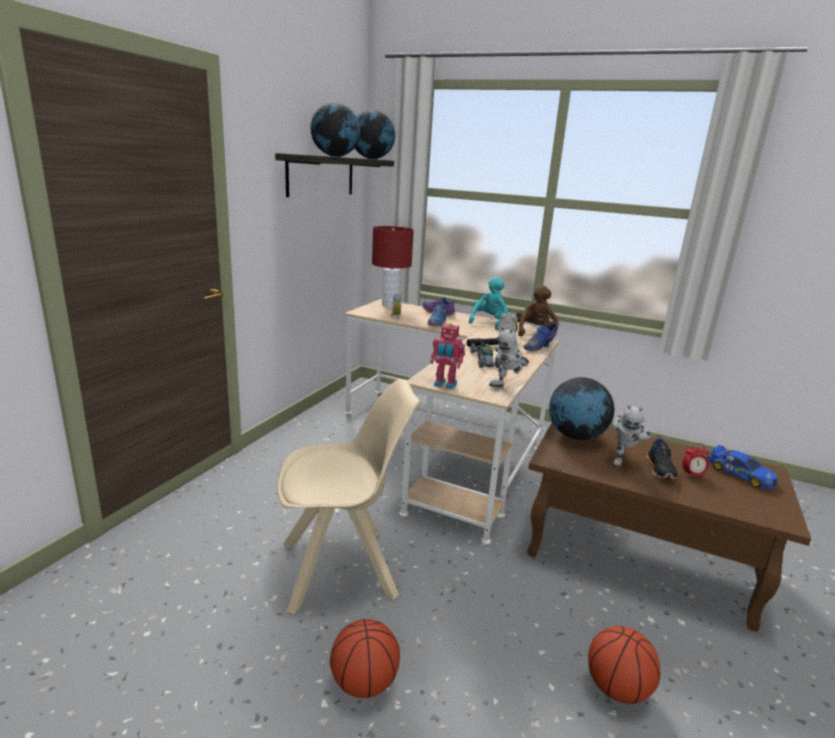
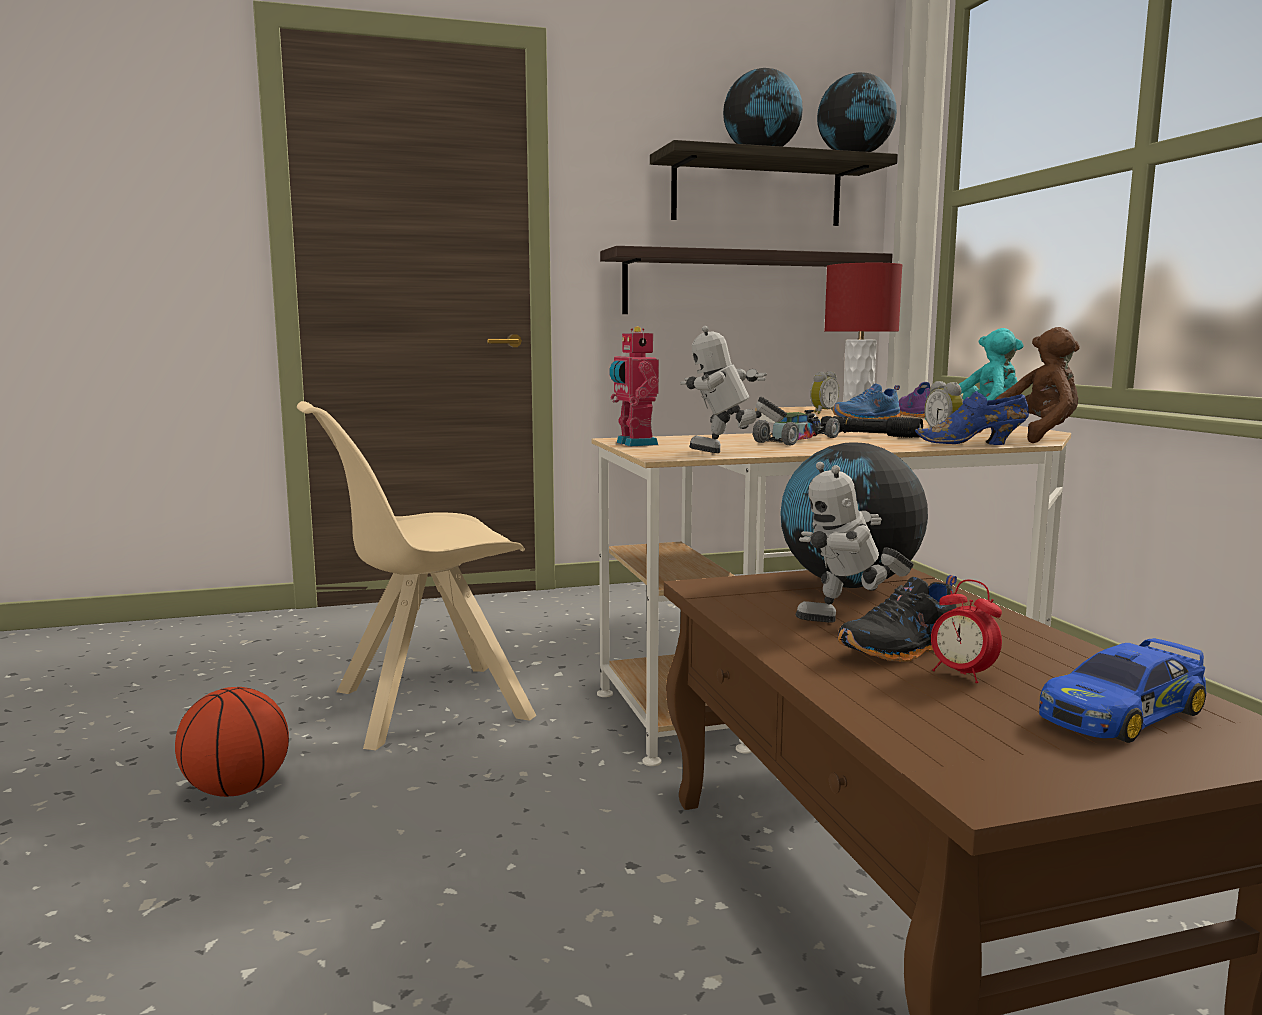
camera: 50 degrees right, 10 degrees down
(314, 235) = (736, 285): none -> shelf
(342, 569) = (426, 706): beige chair -> beige chair turned 120 degrees clockwise
(616, 688) = (447, 992): basketball -> none
(740, 474) = (1123, 713): toy car -> toy car turned 45 degrees clockwise

